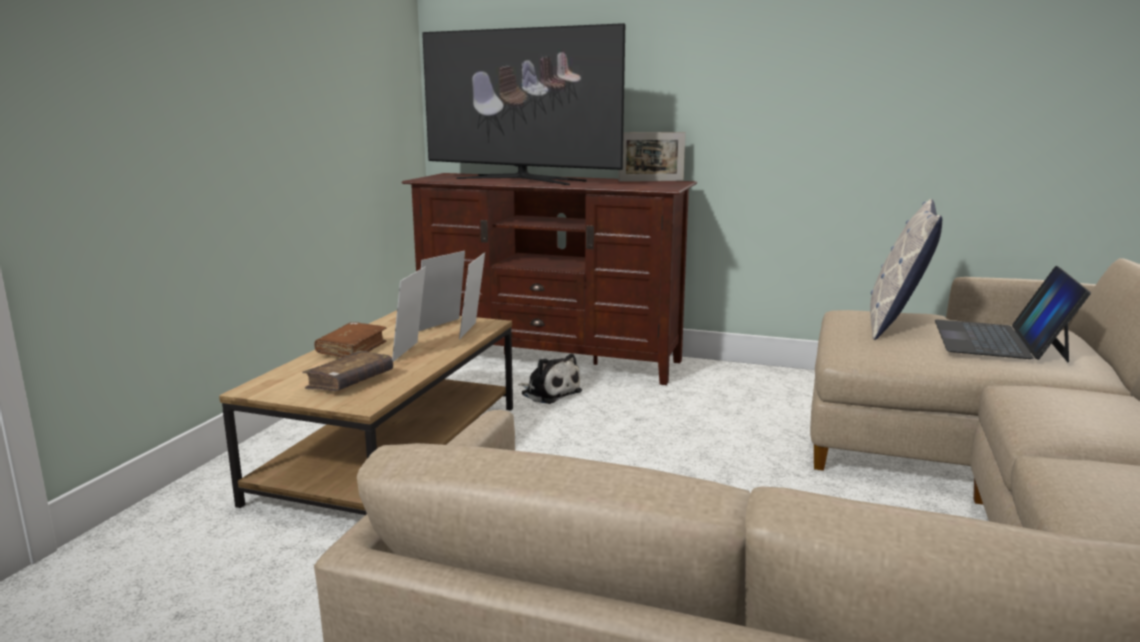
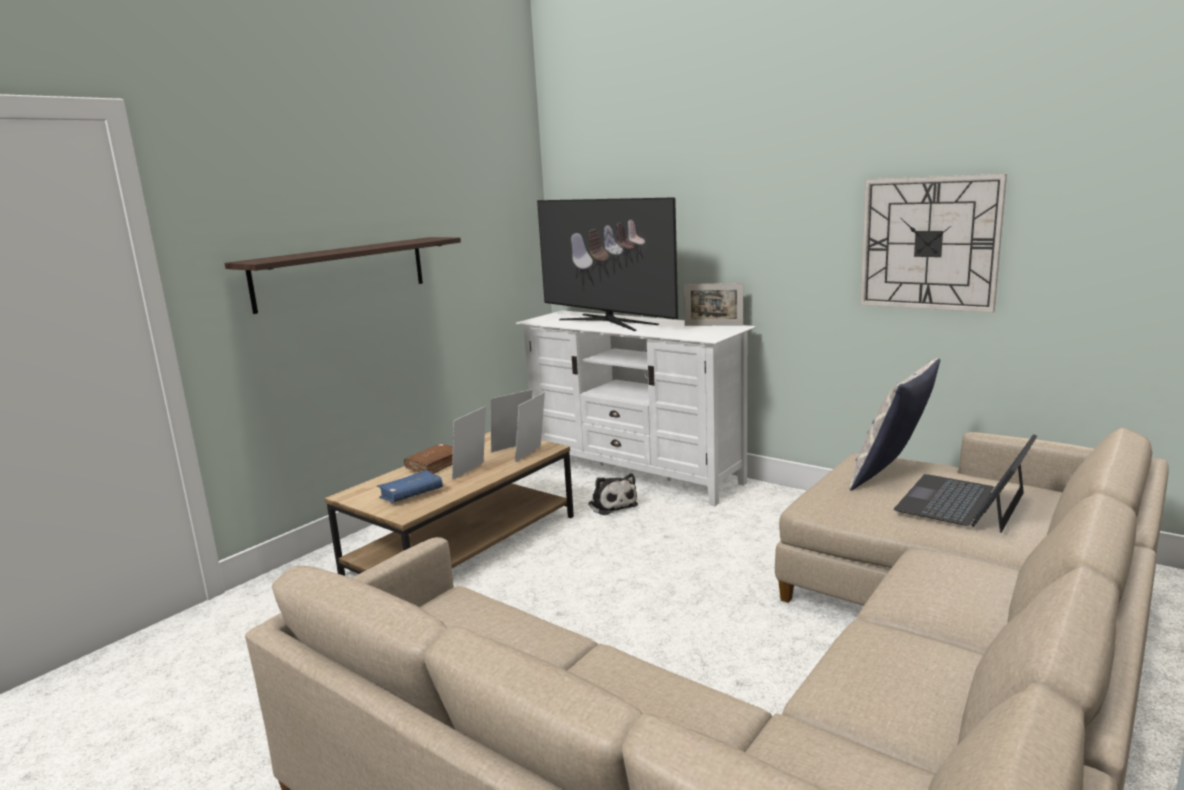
camera: 20 degrees right, 0 degrees up
(209, 85) = (342, 273): none -> shelf
(350, 382) = (411, 495): brown book -> blue book
(551, 358) = (636, 472): brown tv stand -> white tv stand
(896, 85) = (929, 243): none -> wall clock

